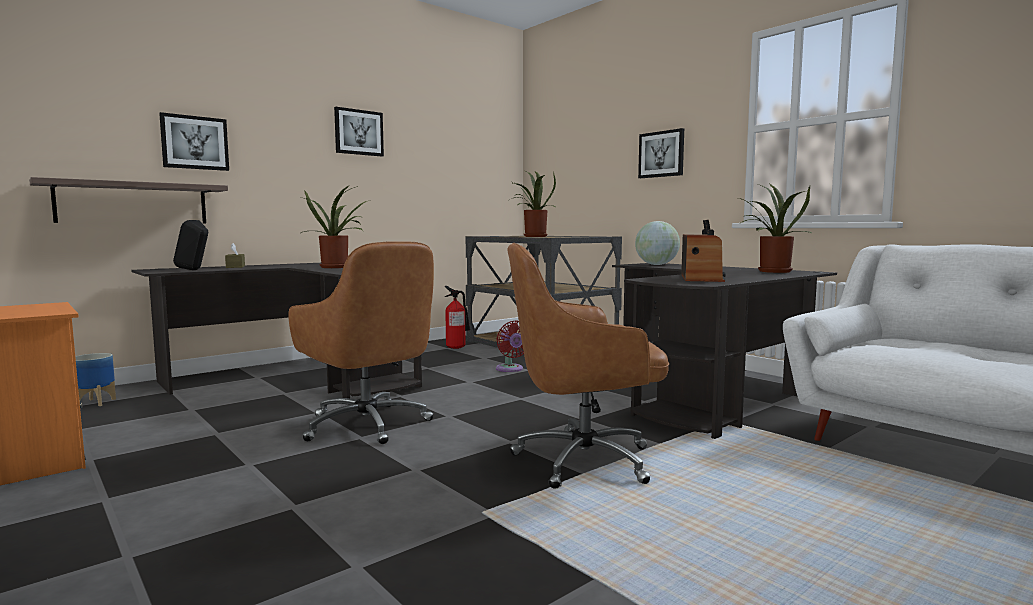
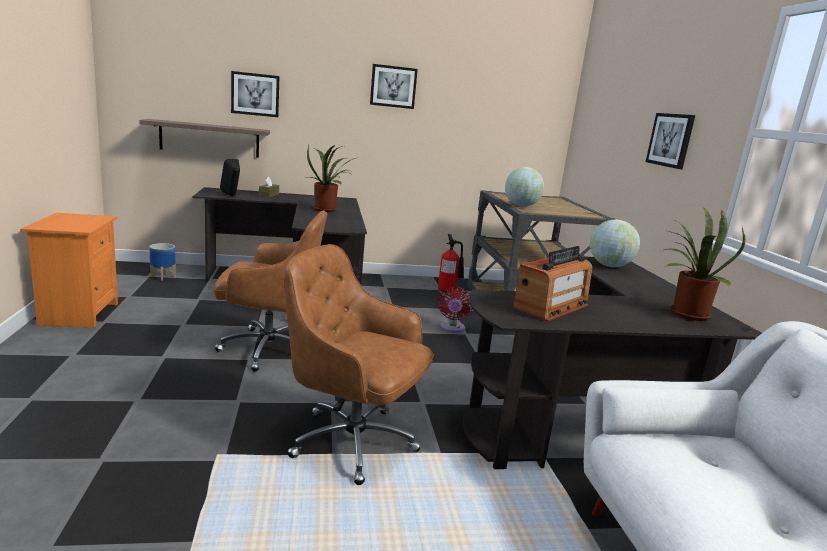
camera: 30 degrees right, 10 degrees up
(366, 425) = (268, 349): brown office chair -> brown office chair turned 75 degrees counterclockwise
(532, 236) = (521, 206): potted plant -> globe

